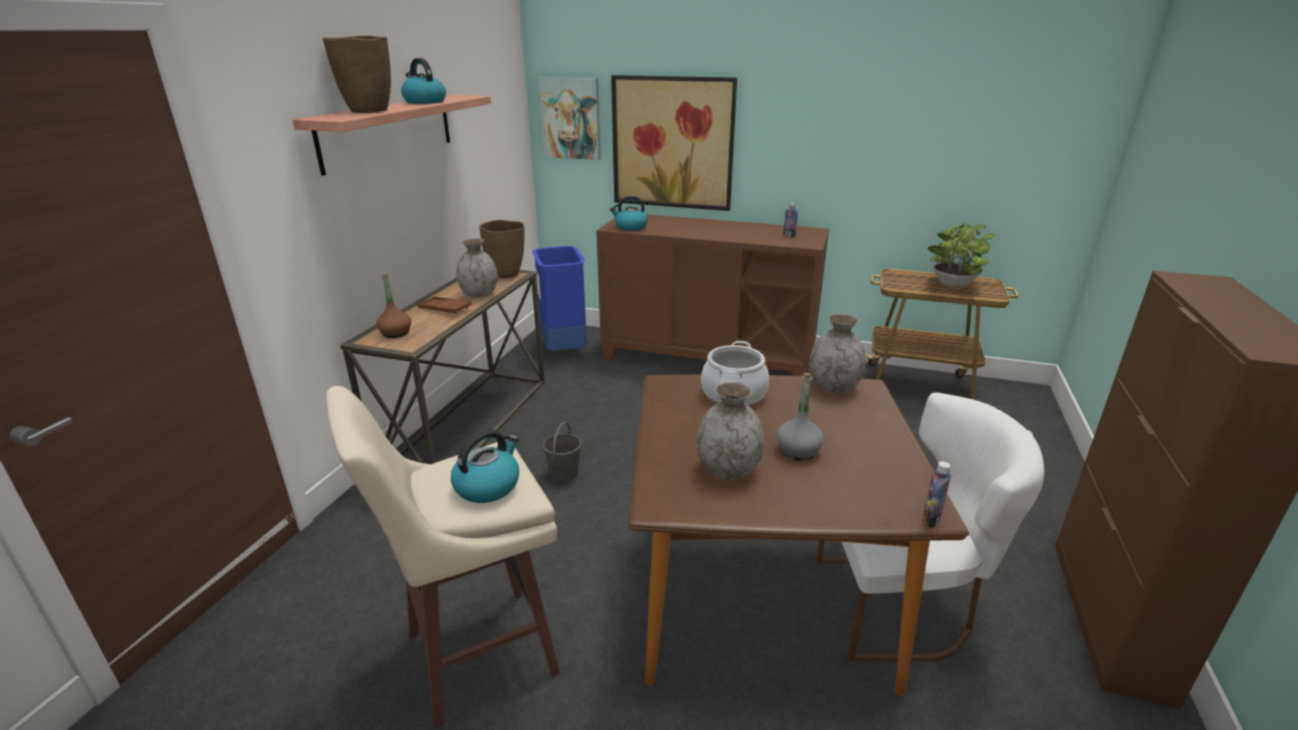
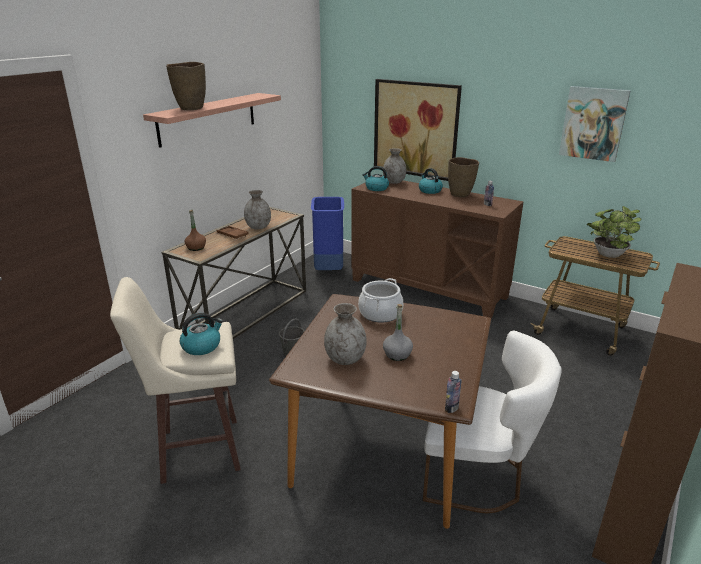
camera: 15 degrees right, 0 degrees up
(424, 102) = (232, 100): kettle -> kettle (429, 190)
(506, 274) = (283, 214): brown vase -> brown vase (460, 194)
(570, 118) = (348, 107): picture -> picture (593, 123)
(833, 387) = (451, 317): grey vase -> grey vase (394, 182)

